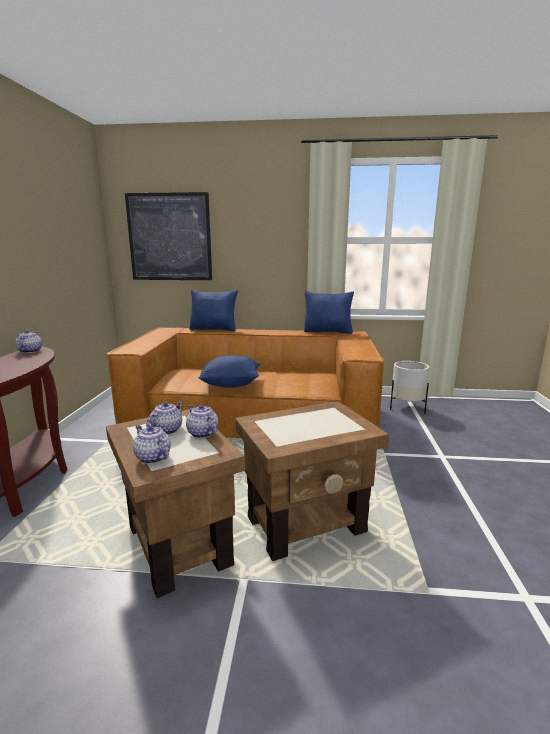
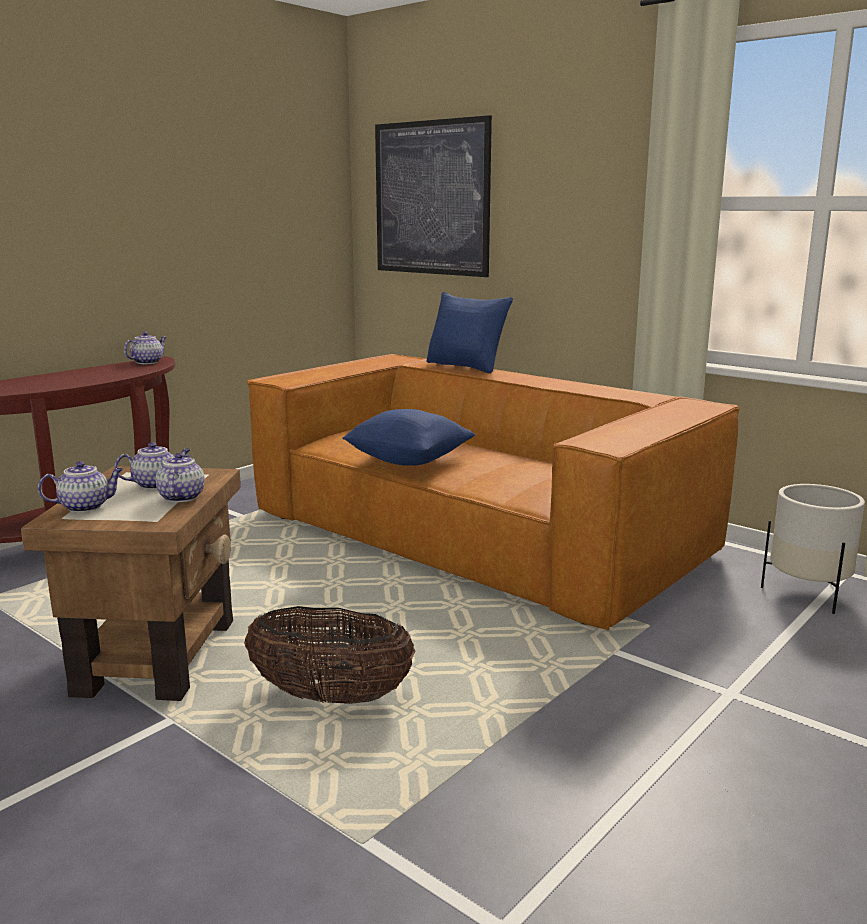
camera: 35 degrees right, 0 degrees up
(152, 457) = (86, 506): teapot -> teapot turned 75 degrees clockwise
(306, 525) = (331, 697): brown side table -> basket
(328, 331) = (657, 396): blue pillow -> none

